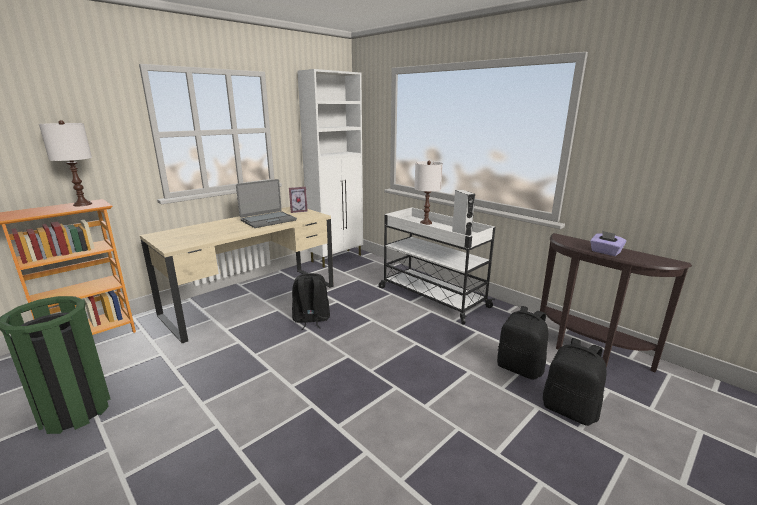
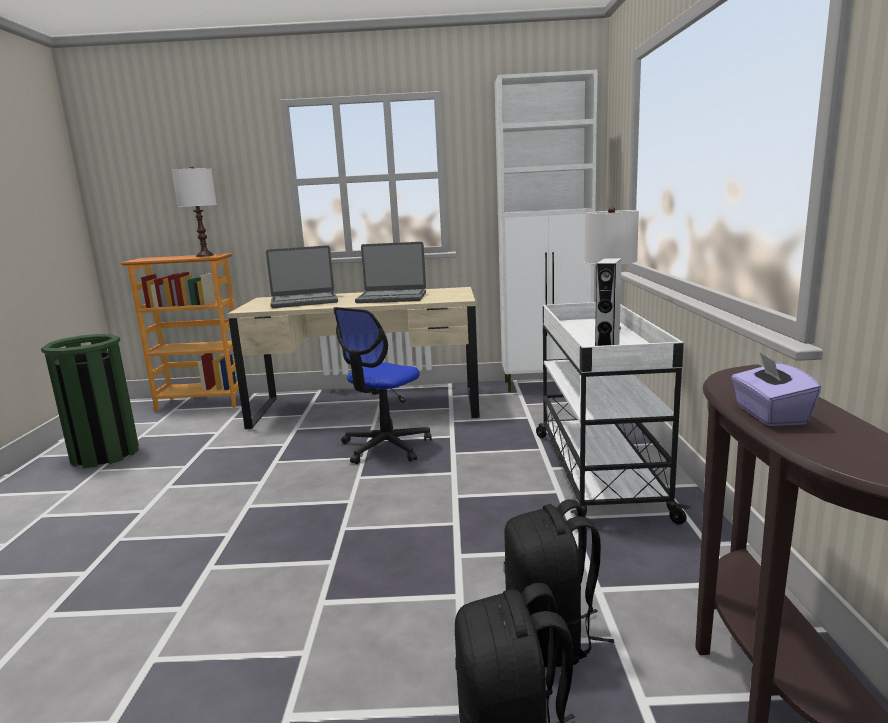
camera: 45 degrees right, 5 degrees down
(204, 232) = (304, 301): none -> laptop
(298, 211) = (452, 292): picture frame -> none
(311, 320) = (385, 447): black backpack -> office chair

